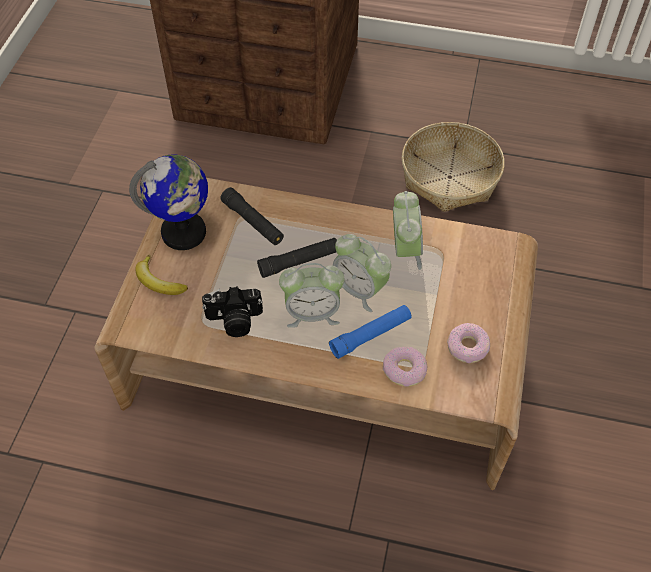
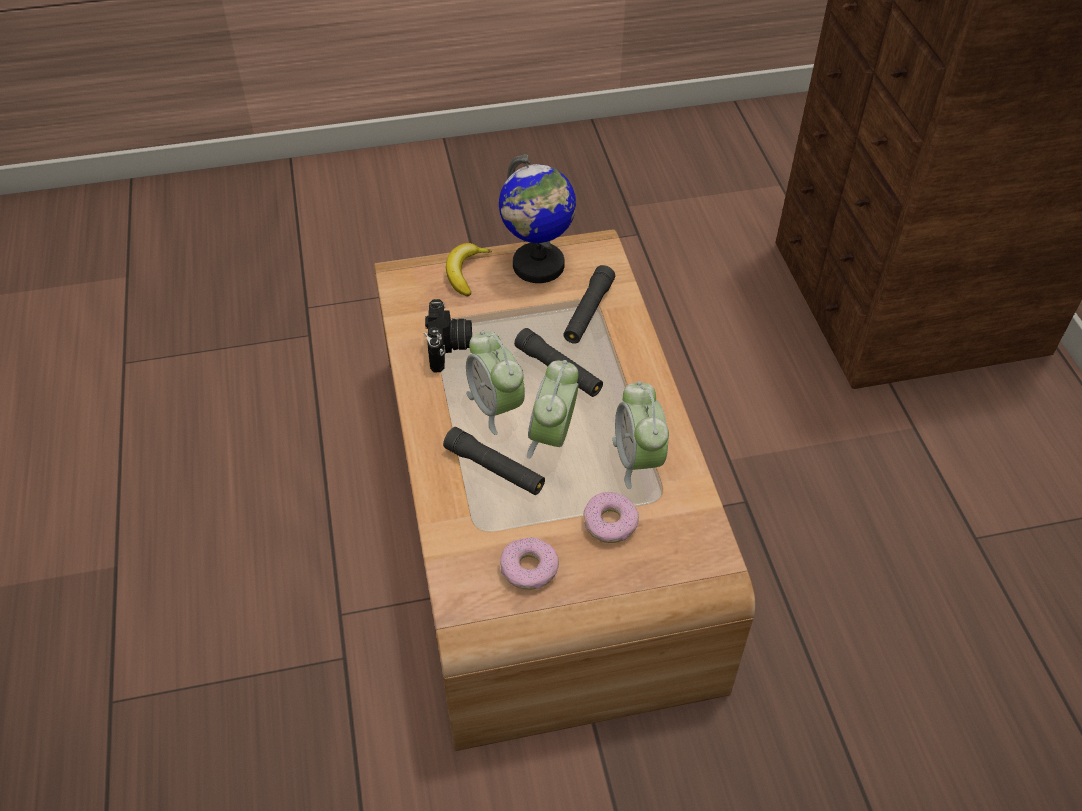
camera: 65 degrees right, 5 degrees down
(234, 321) = (449, 347): camera -> camera turned 150 degrees counterclockwise
(370, 335) = (495, 469): blue flashlight -> black flashlight
(404, 370) = (464, 516): donut -> donut (610, 522)
(405, 250) = (638, 460): alarm clock -> alarm clock turned 105 degrees clockwise
(450, 177) = (907, 541): basket -> none

